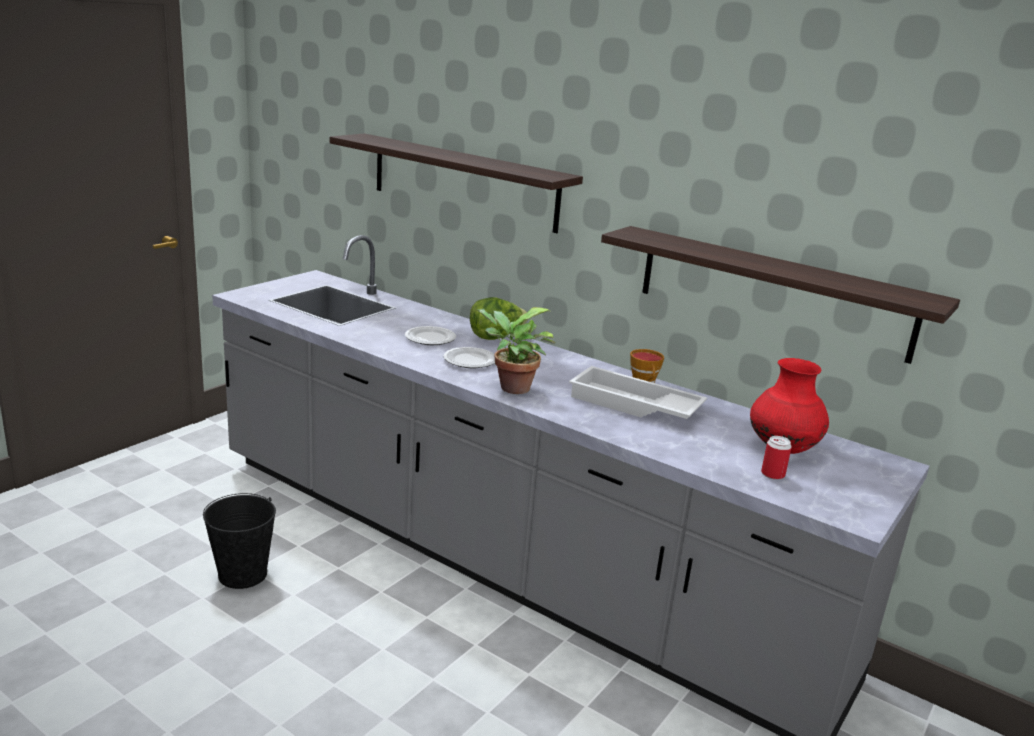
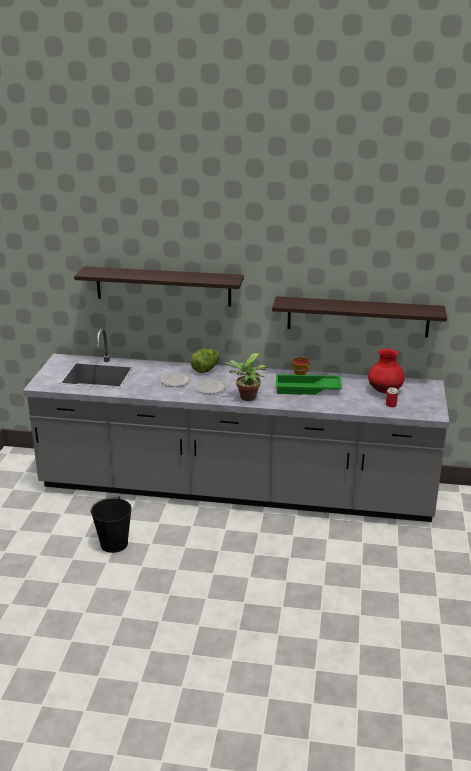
camera: 25 degrees left, 5 degrees up
(633, 405) = (307, 389): white tray -> green tray

